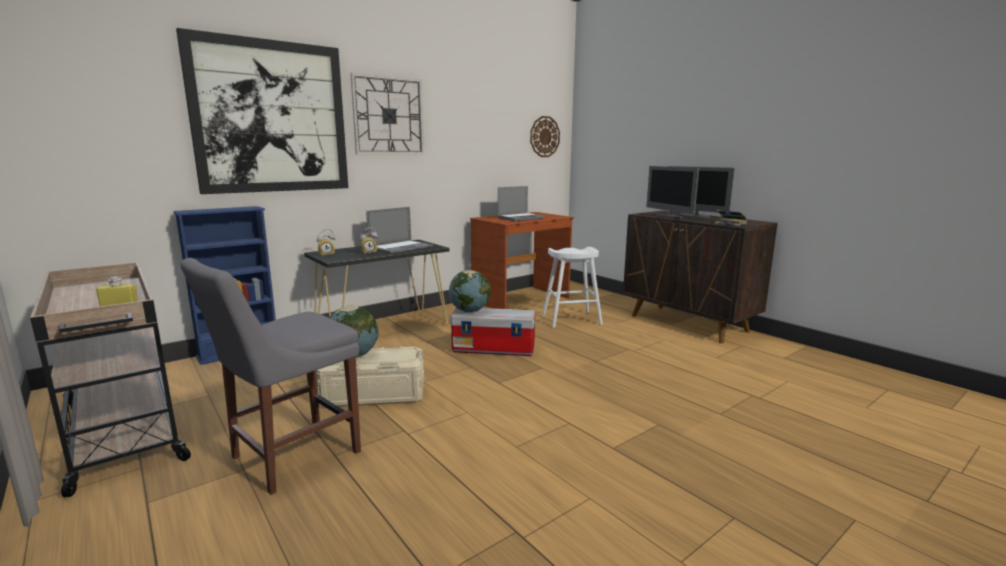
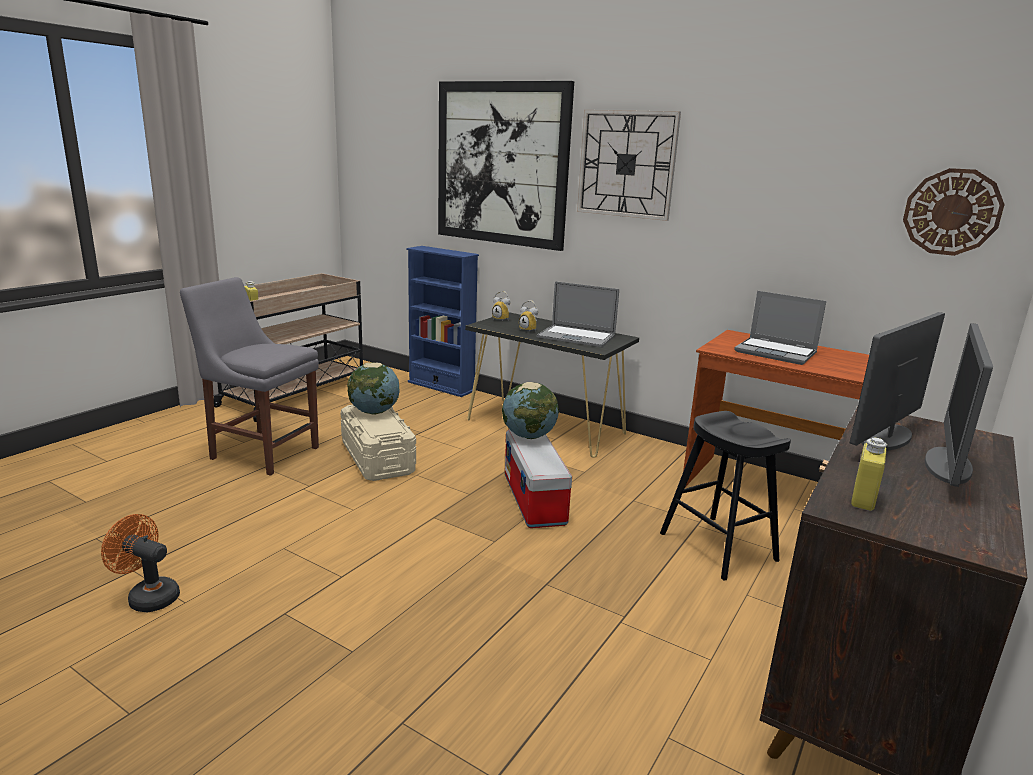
camera: 70 degrees right, 5 degrees up
(571, 319) = (718, 547): white stool -> black stool
(576, 521) = (148, 597): none -> orange fan
(729, 223) = (863, 499): book -> yellow bottle

